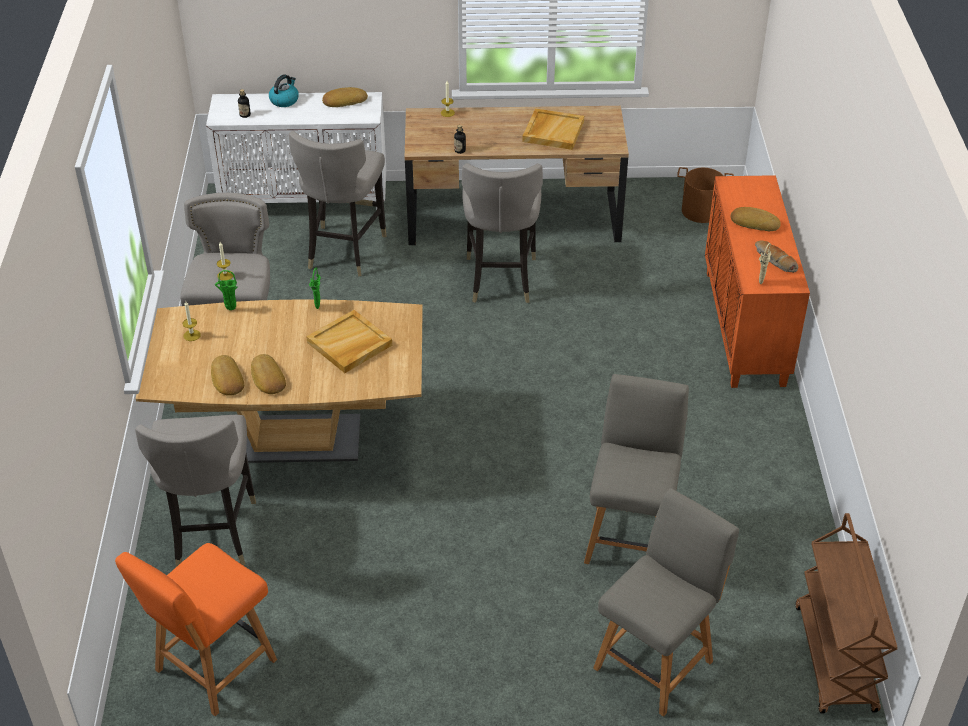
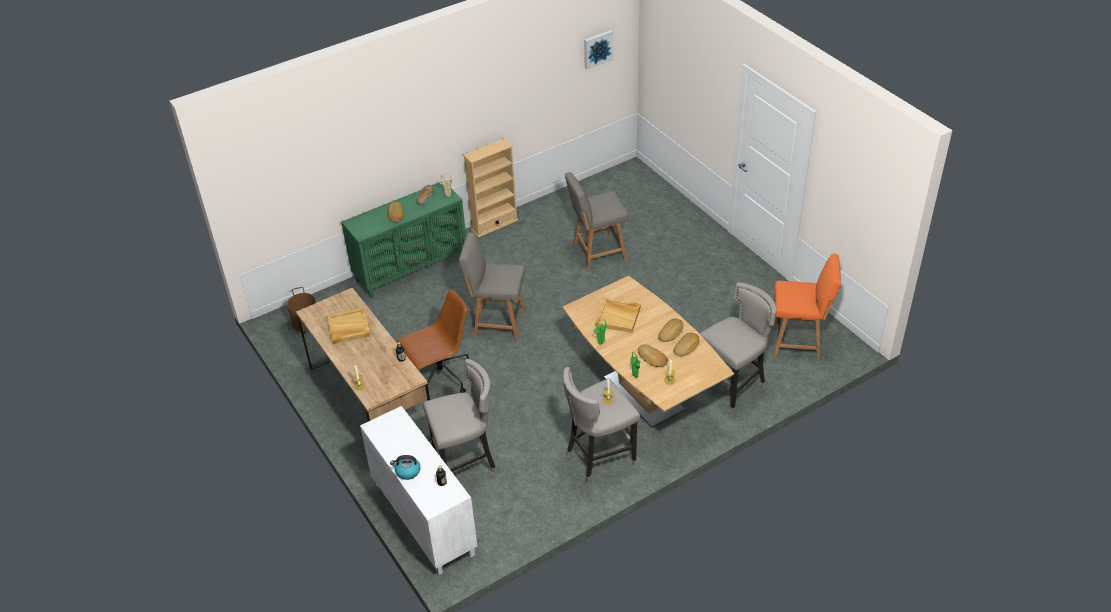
camera: 120 degrees left, 0 degrees up
(344, 100) = (385, 438): bread -> bread (652, 358)
(500, 280) = (440, 378): grey stool -> brown office chair
(656, 662) = (658, 221): grey chair -> grey chair (497, 322)
(745, 328) = (411, 268): orange cabinet -> green cabinet
(793, 449) = (494, 225): none -> beige bookcase
(835, 659) = (609, 179): brown cart -> none
(934, 437) = (597, 49): none -> picture

